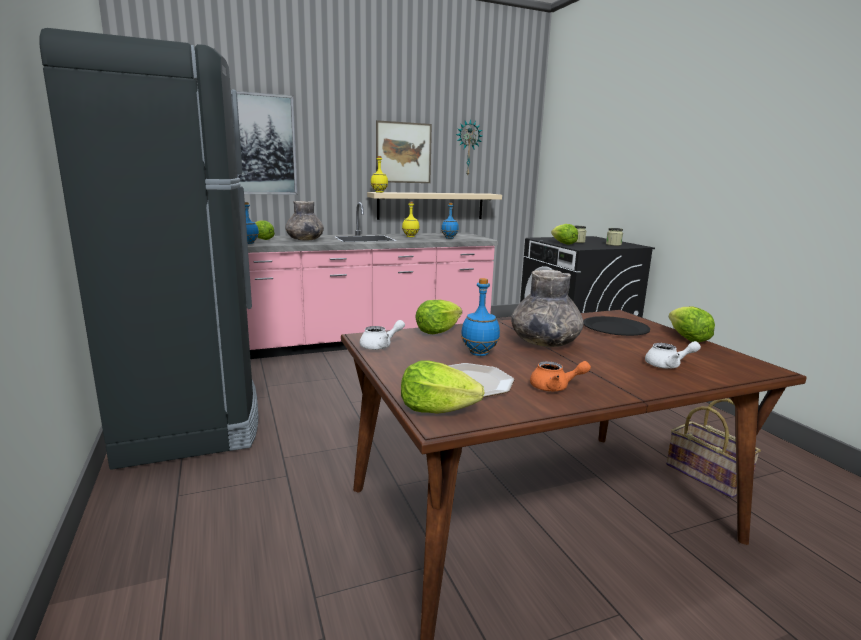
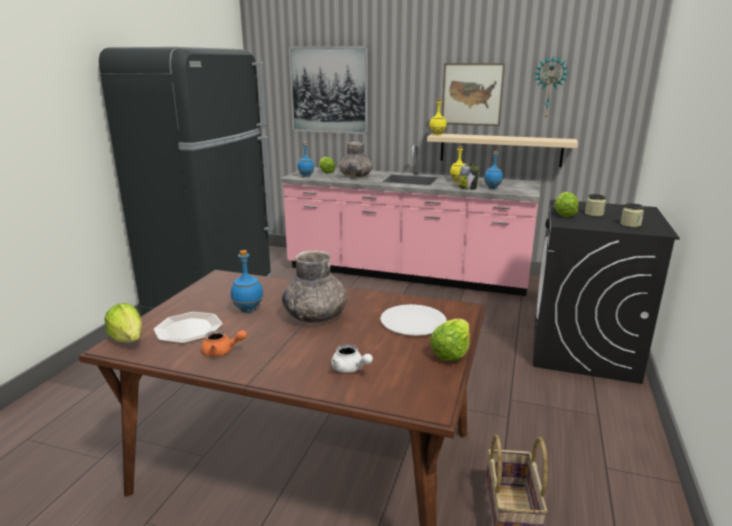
camera: 40 degrees right, 5 degrees up
(380, 346) = (209, 285): white teapot -> none
(431, 239) = (467, 188): none -> jar
(437, 331) = (270, 283): lettuce -> none
(555, 387) = (222, 352): orange teapot -> orange teapot turned 45 degrees counterclockwise
(615, 328) = (413, 322): black plate -> white plate

